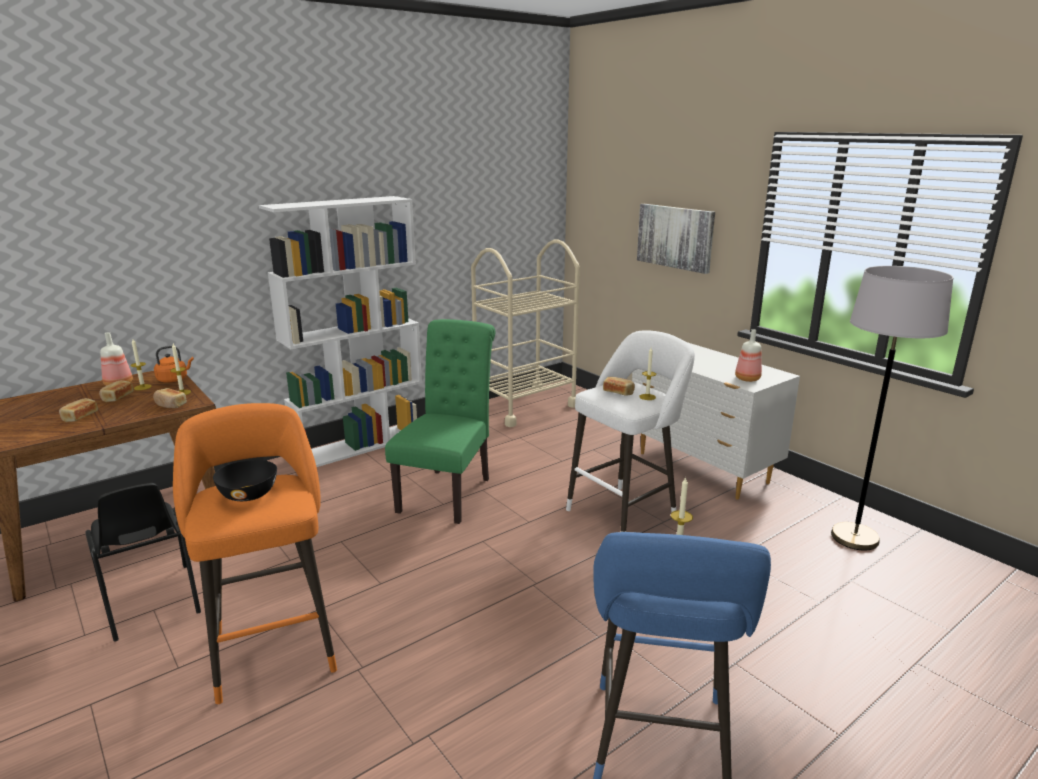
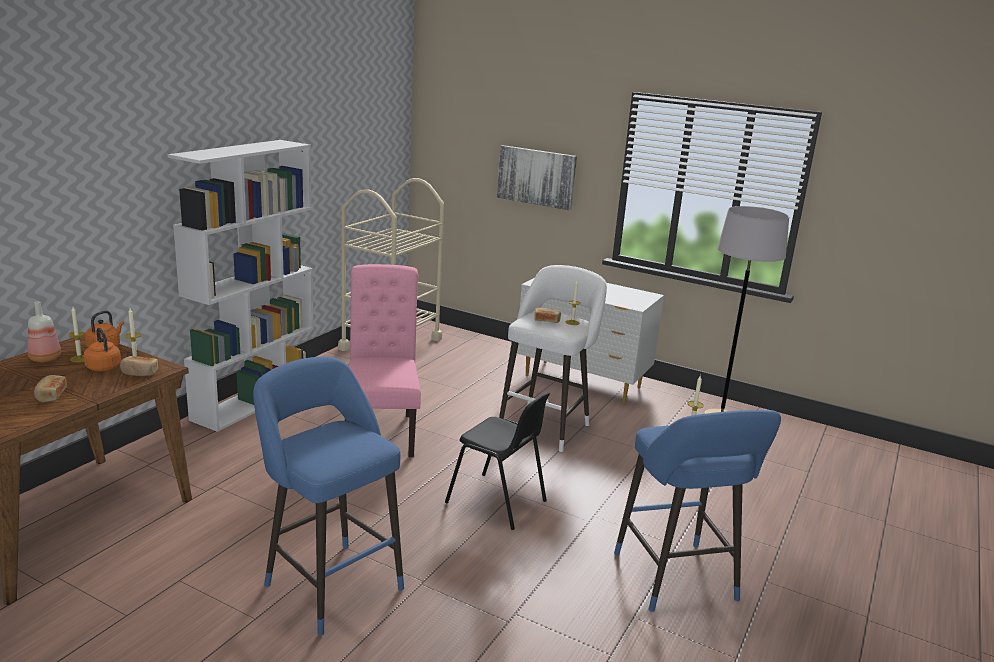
camera: 25 degrees left, 0 degrees up
(117, 397) = (65, 372): bread -> none
(150, 396) = (103, 367): none -> orange kettle
(151, 602) = (170, 575): black chair -> black chair (497, 502)
(249, 494) = (331, 440): black bowl -> none
(273, 645) = (329, 583): orange stool -> blue stool
(448, 492) = (381, 431): green chair -> pink chair
(746, 379) = (628, 300): bottle -> none

